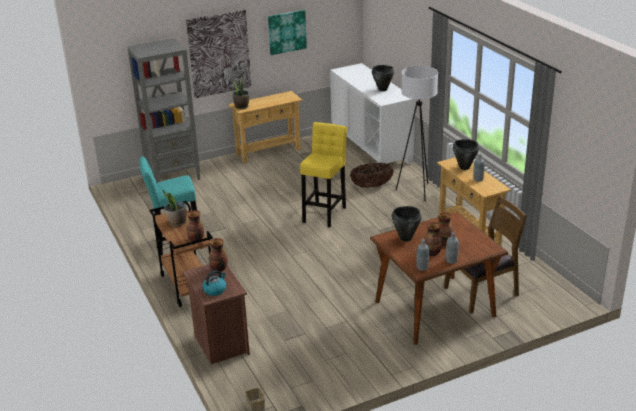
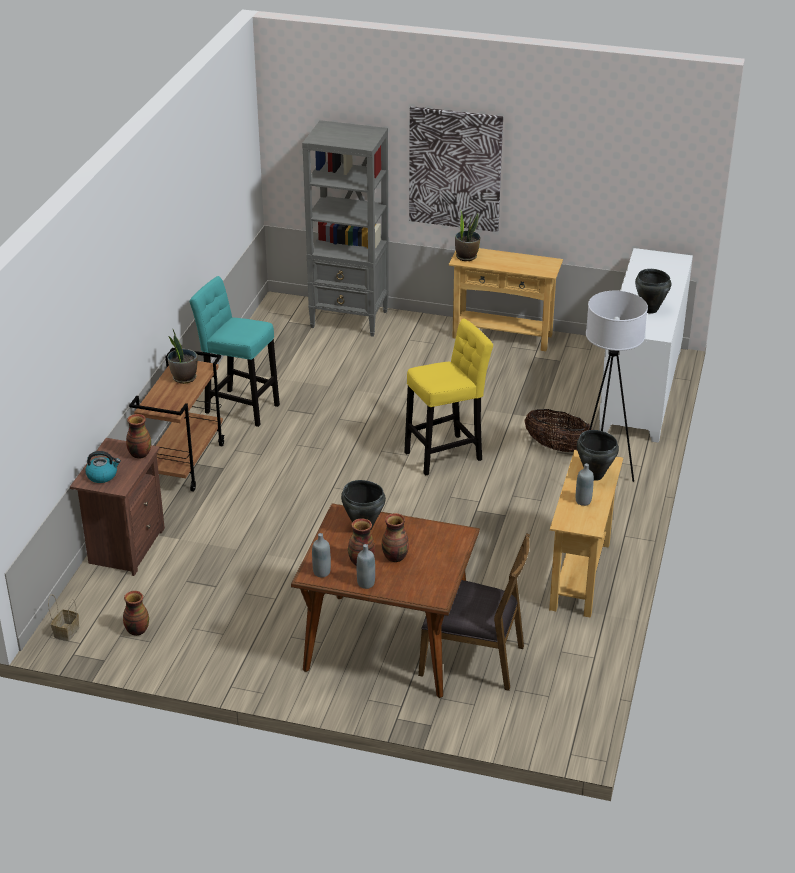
camera: 40 degrees right, 5 degrees up
(196, 240) = (171, 408): vase -> vase (136, 630)
(287, 32) = (568, 169): picture -> none

